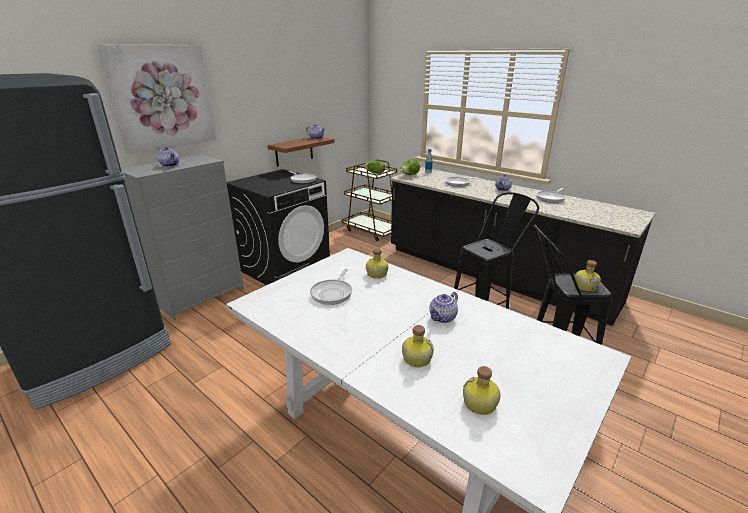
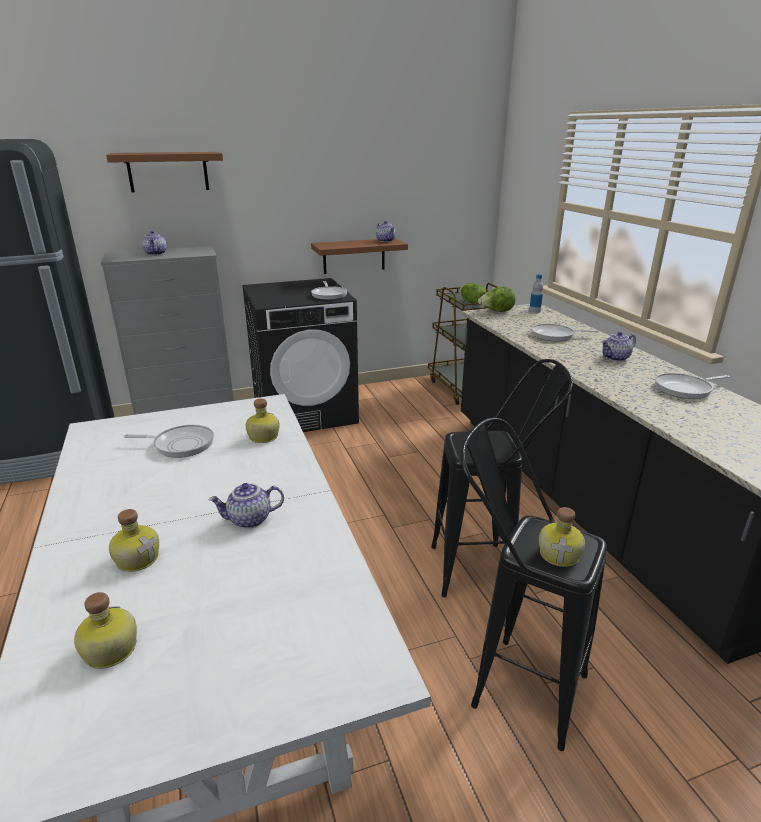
camera: 30 degrees right, 0 degrees up
(163, 97) = (168, 172): picture -> brown shelf
(333, 293) = (180, 444): frying pan -> frying pan turned 135 degrees counterclockwise

